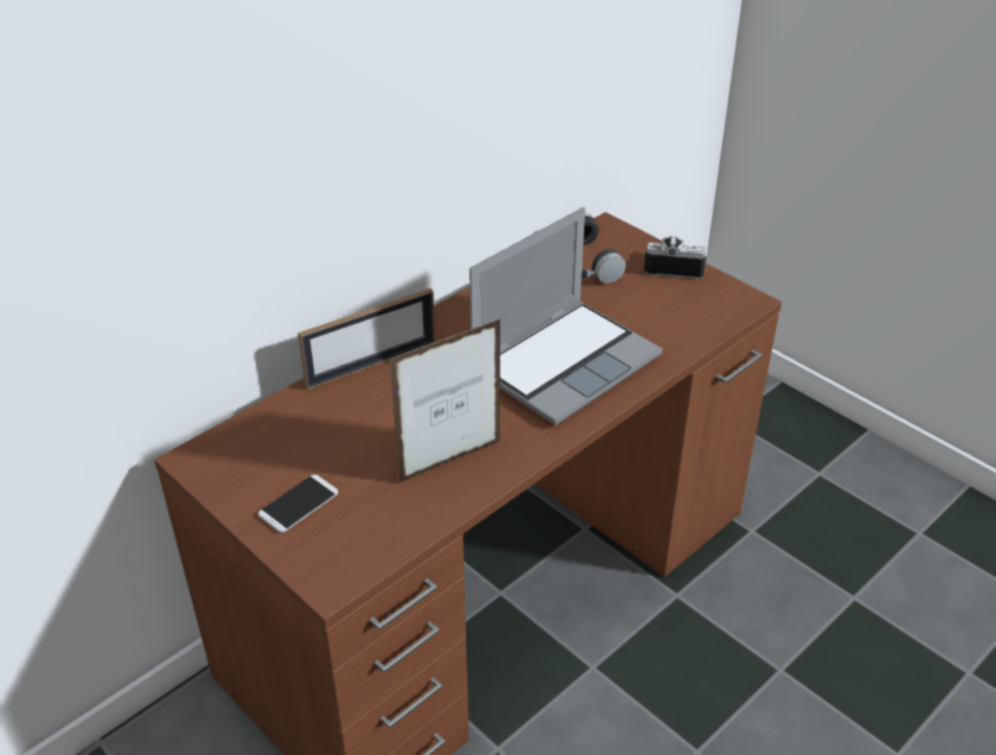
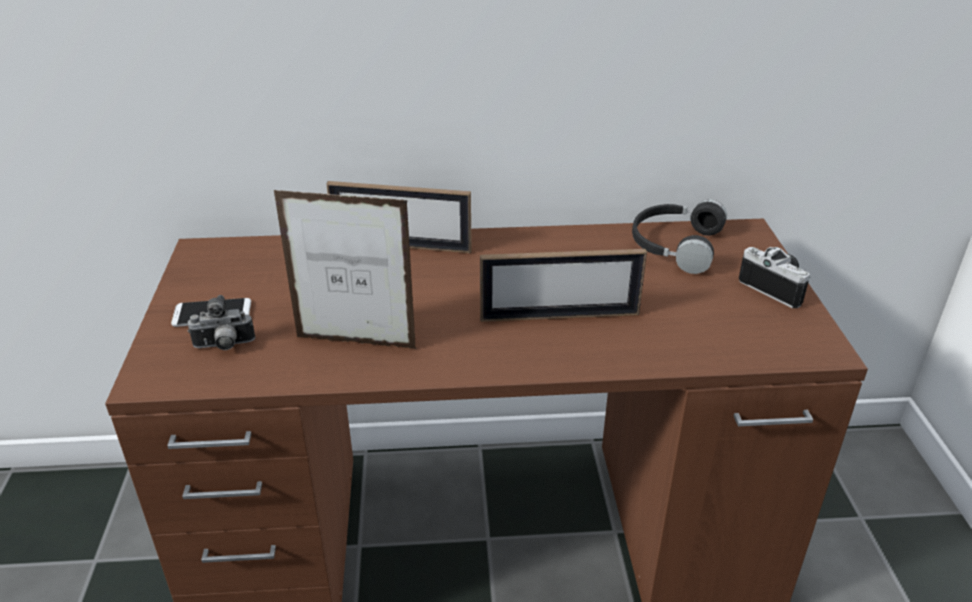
camera: 40 degrees right, 5 degrees down
(352, 523) = (224, 346): none -> camera
(565, 362) = (559, 316): laptop -> picture frame

